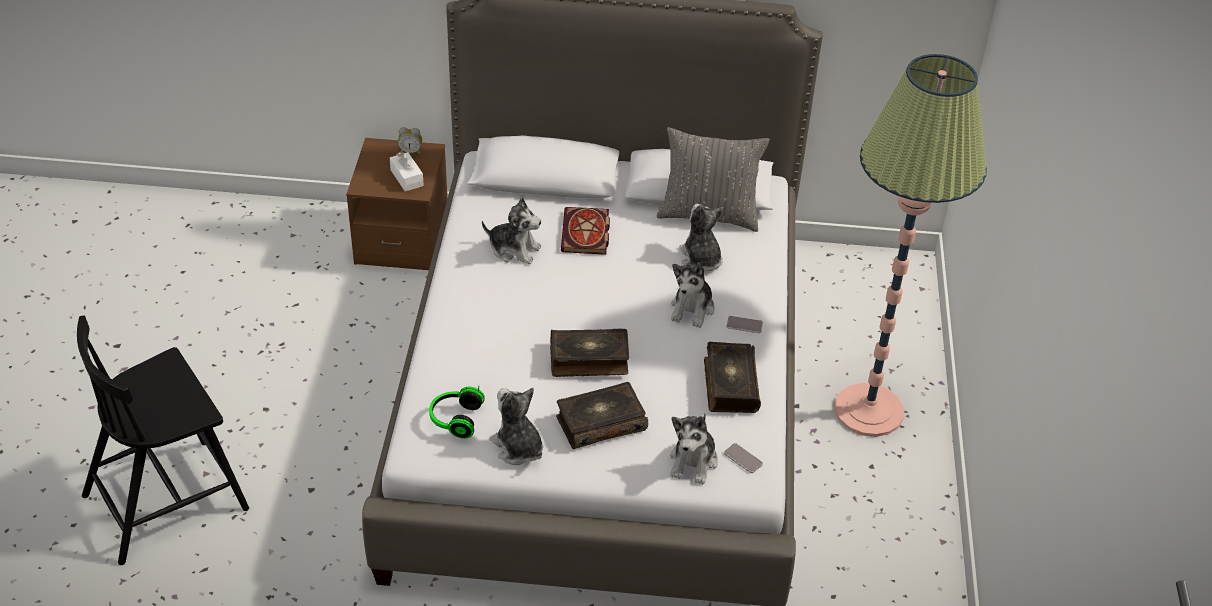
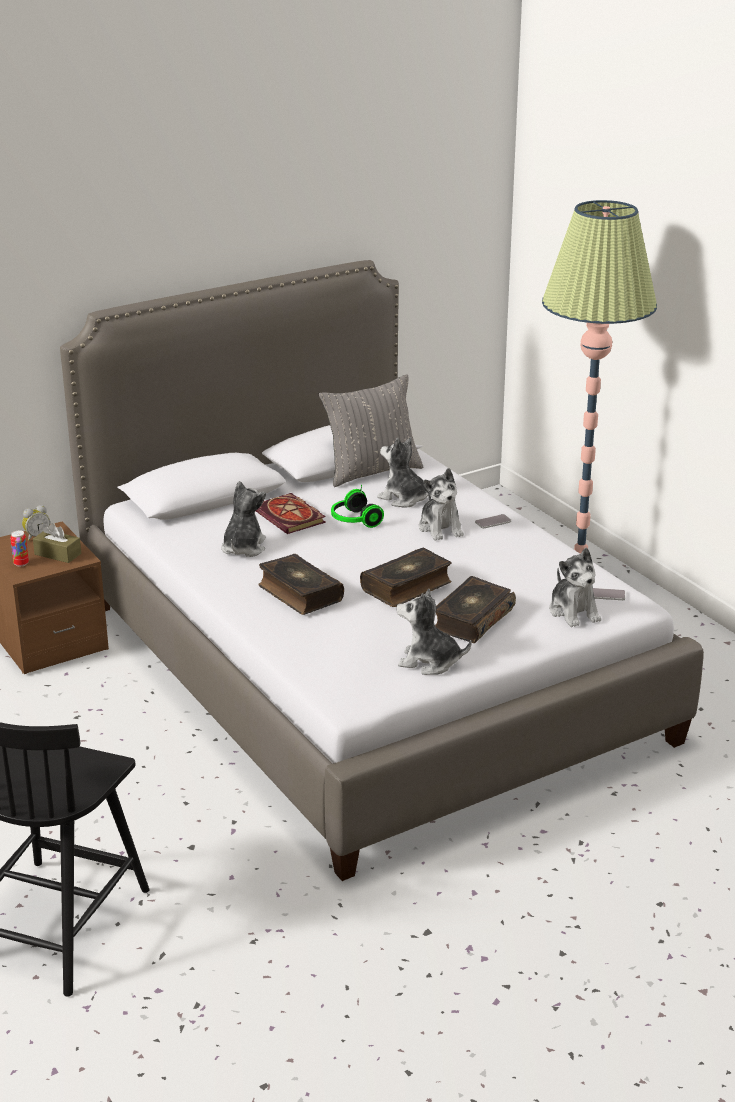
camera: 35 degrees left, 15 degrees down
(372, 175) = (21, 563): none -> can
(407, 178) = (58, 554): white tissue box -> brown tissue box
(455, 419) = (353, 666): headphones -> headphones (354, 521)
(514, 249) = (243, 548): plush toy -> plush toy turned 60 degrees counterclockwise
(729, 385) = (534, 559): book -> book (299, 593)

